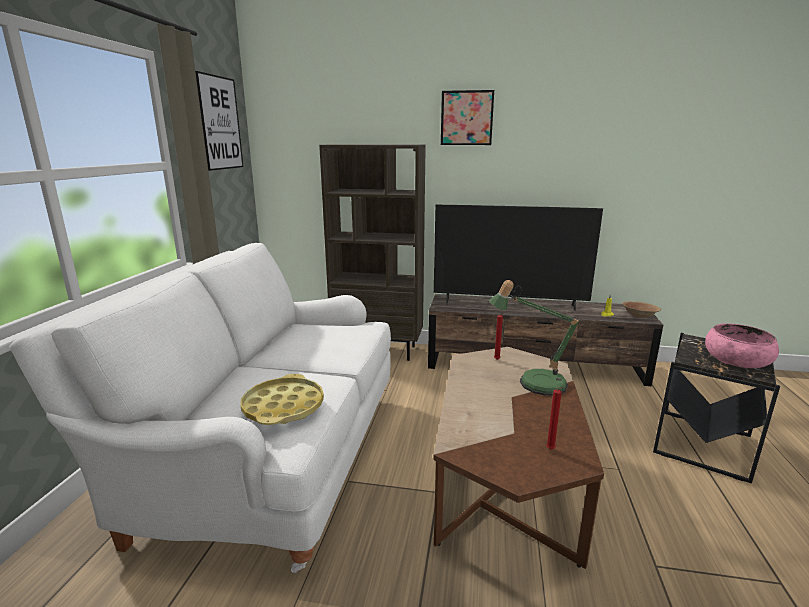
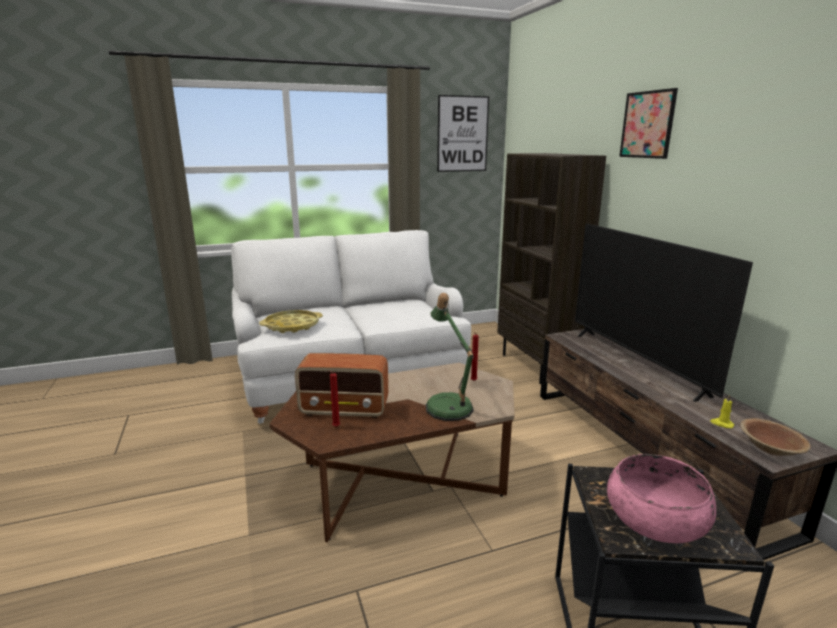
camera: 60 degrees right, 0 degrees up
(515, 435) = (345, 410): none -> radio

